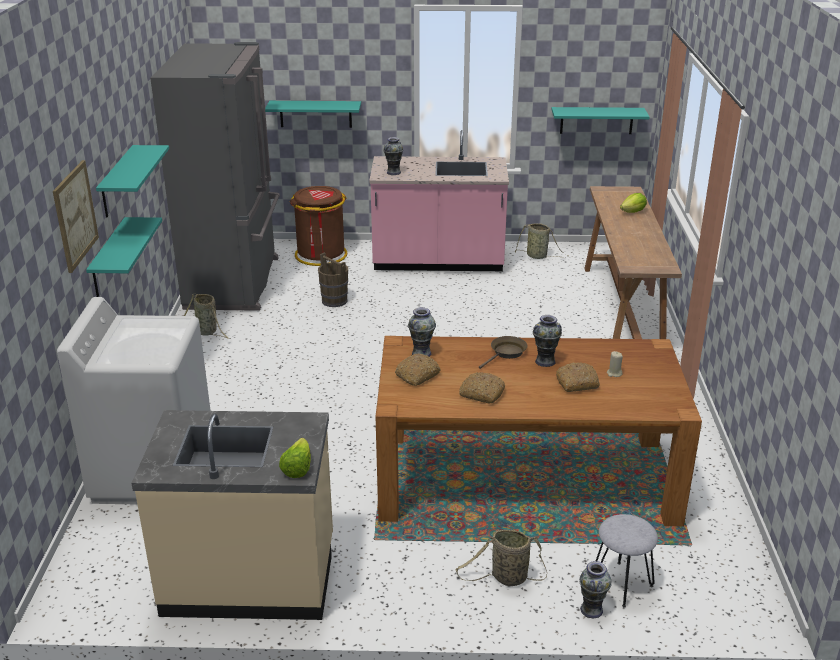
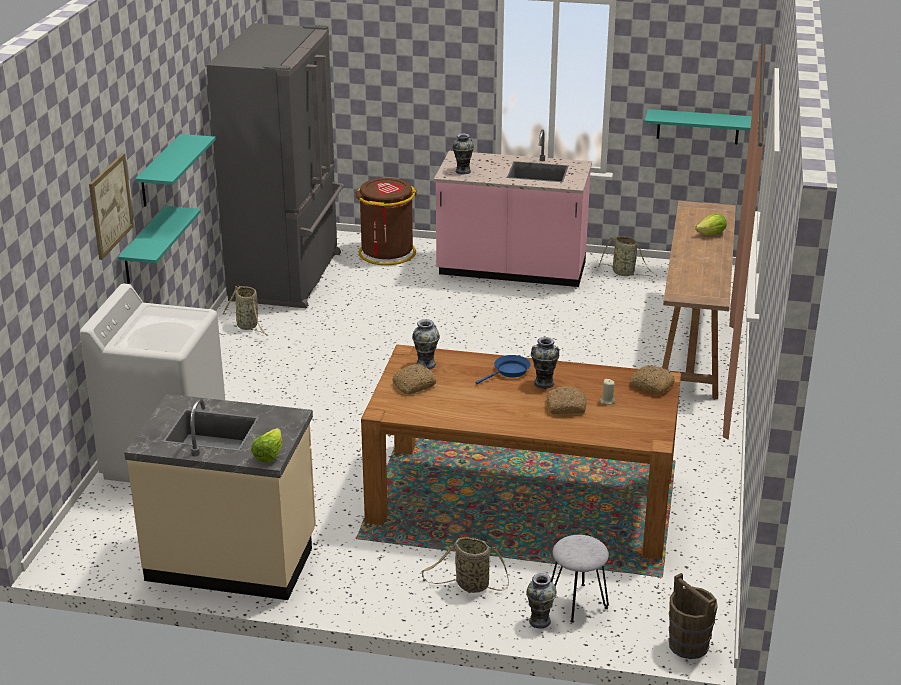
camera: 10 degrees right, 0 degrees up
(315, 114) = (391, 100): turquoise shelf -> none
(334, 301) = (386, 304): brown bucket -> brown bucket (688, 645)
(481, 394) = (468, 408): bread -> bread (651, 385)
(506, 353) = (509, 372): brown frying pan -> blue frying pan

